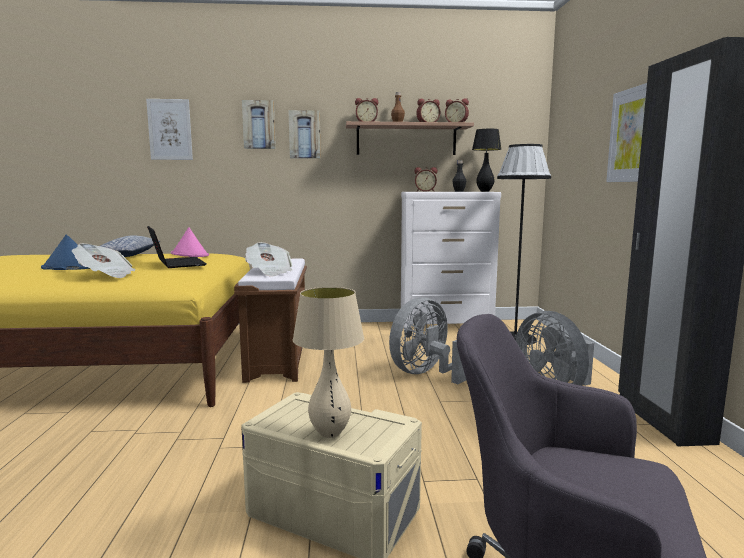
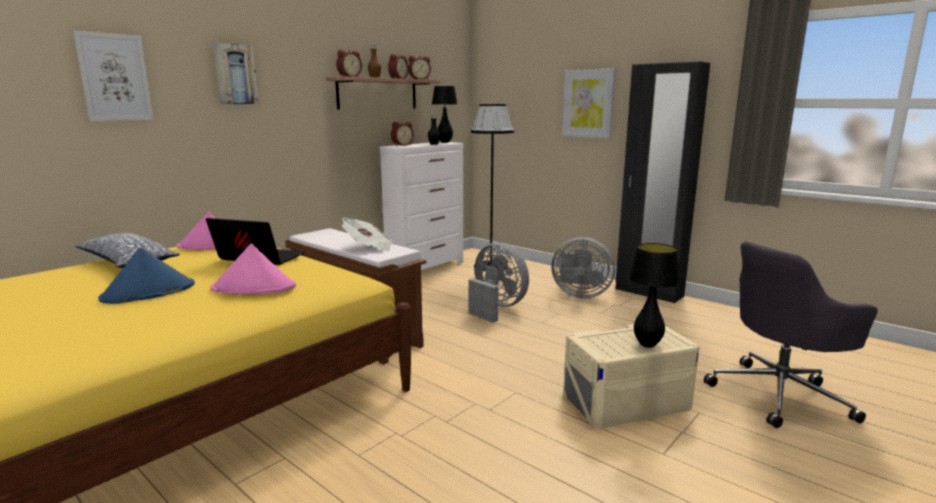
camera: 45 degrees left, 5 degrees up
(106, 275) = (254, 288): newspaper -> pink hat
(304, 135) = (286, 87): picture -> none
(329, 433) = (647, 344): beige table lamp -> black table lamp
(428, 374) = (496, 308): grey fan -> grey fan turned 135 degrees clockwise

